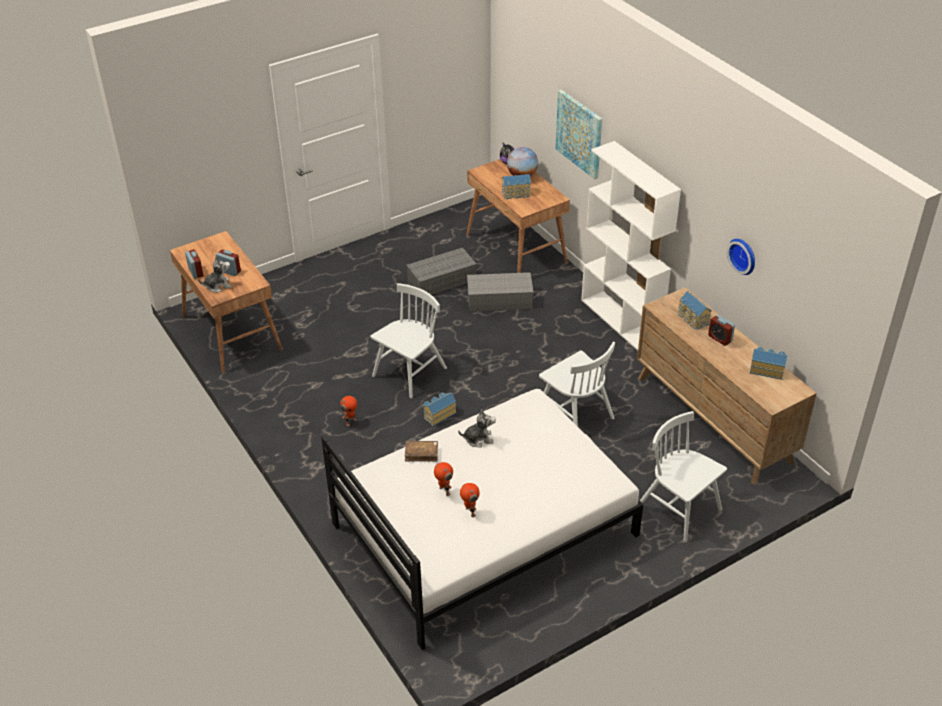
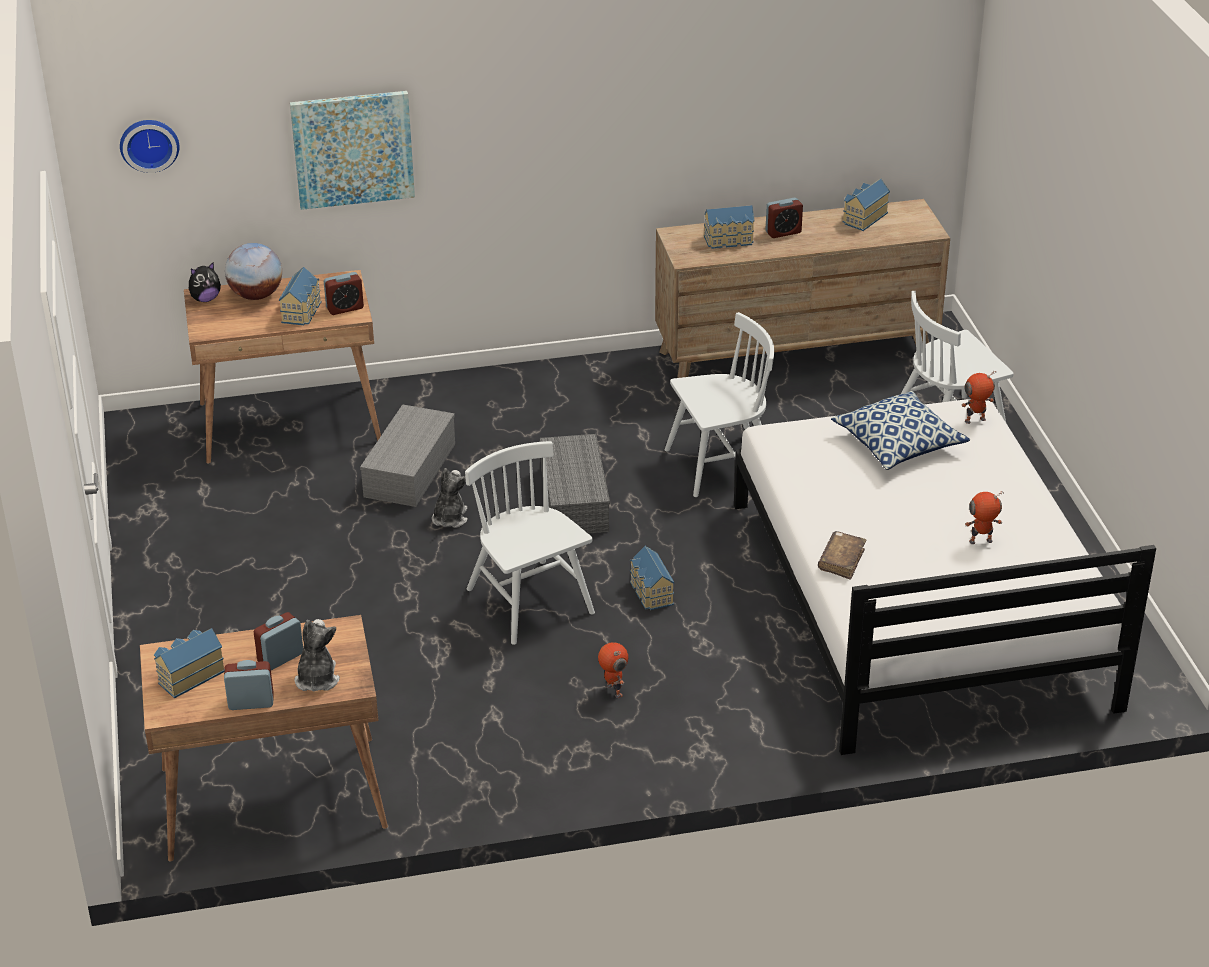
camera: 70 degrees left, 5 degrees down
(208, 250) = (189, 676): none -> toy house
(442, 280) = (311, 516): grey storage box -> grey storage box (572, 498)
(443, 491) = (931, 555): toy robot -> toy robot (975, 421)
(478, 439) = (833, 502): plush toy -> plush toy (449, 518)
(528, 205) = (345, 308): none -> alarm clock
(554, 455) = (898, 445): none -> pillow
(621, 321) = (543, 372): white bookcase -> none
(743, 255) = (754, 107): wall clock -> wall clock (149, 144)

